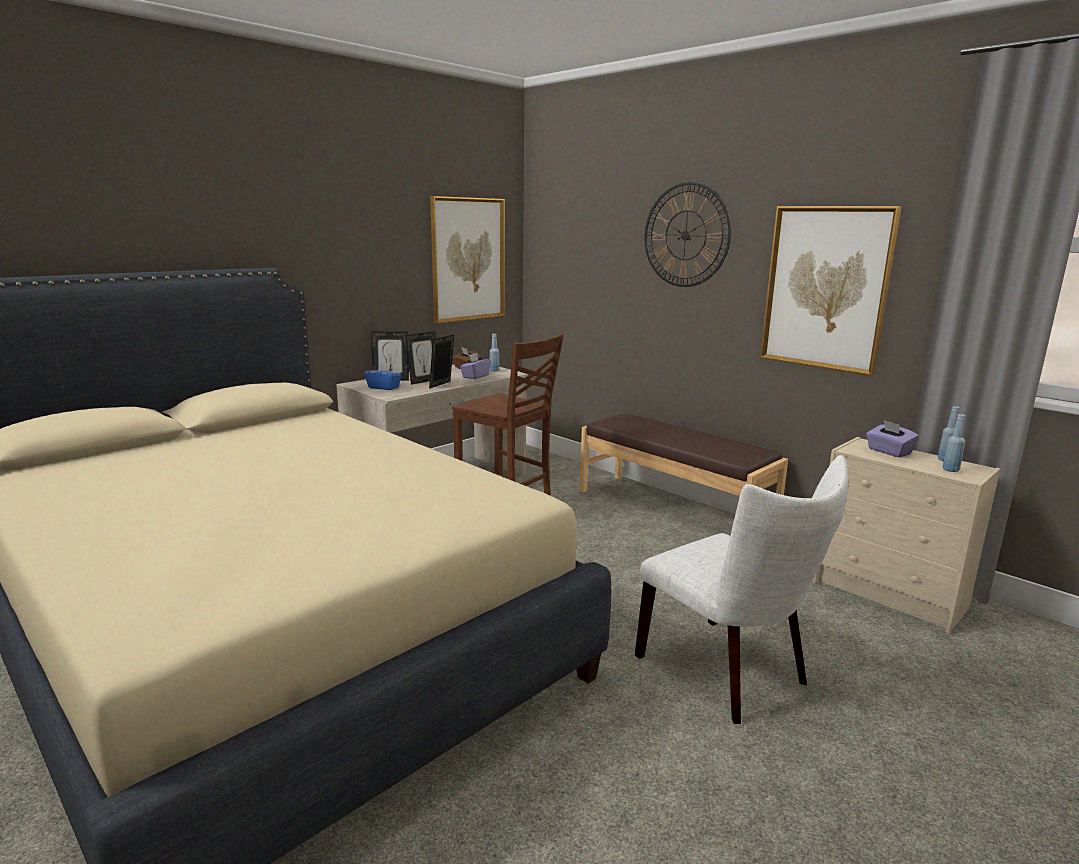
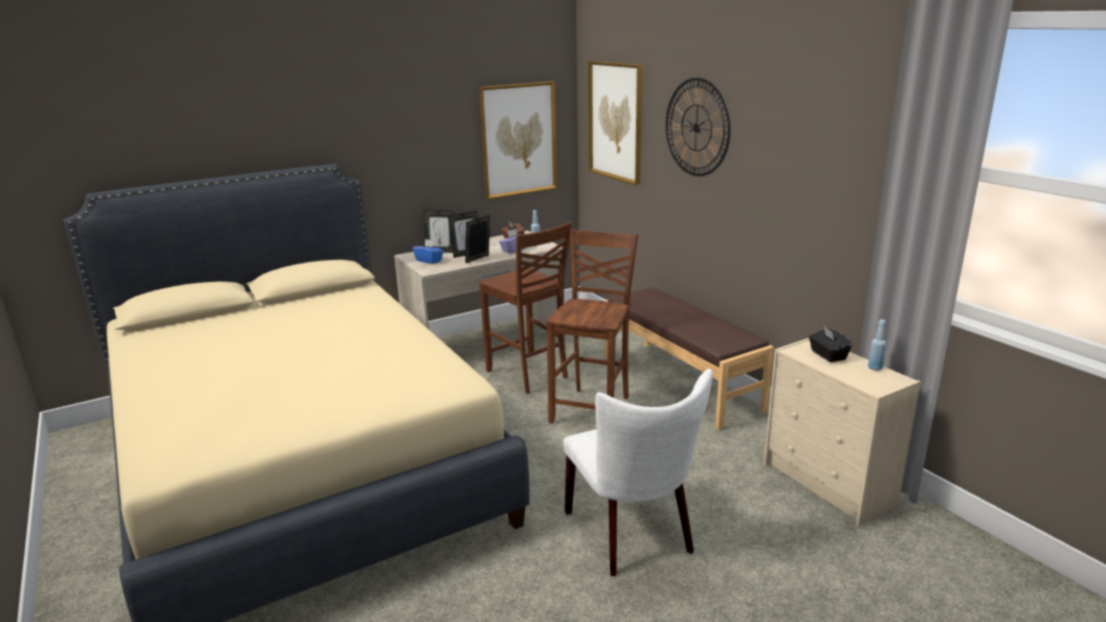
camera: 15 degrees right, 5 degrees up
(599, 542) = (593, 409): none -> brown chair
(826, 288) = (802, 191): picture -> picture (615, 121)
(888, 452) = (827, 355): purple tissue box -> black tissue box
(950, 470) = (867, 379): blue bottle -> none

